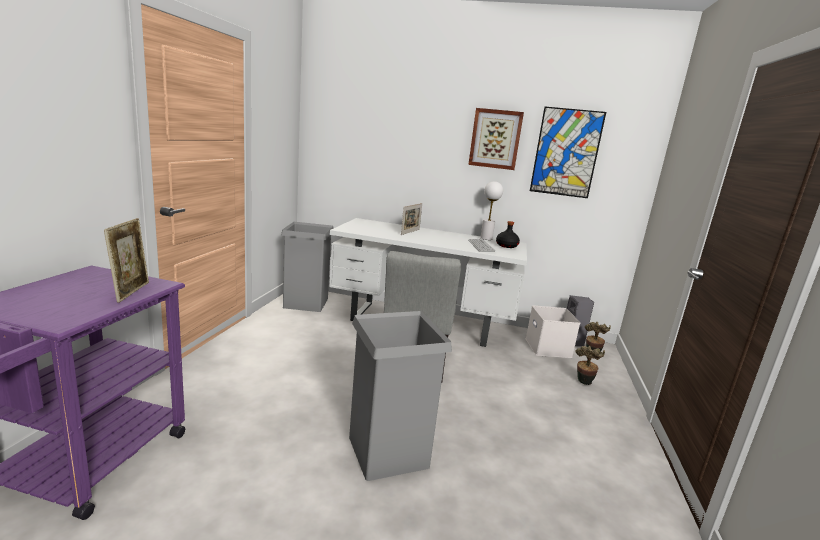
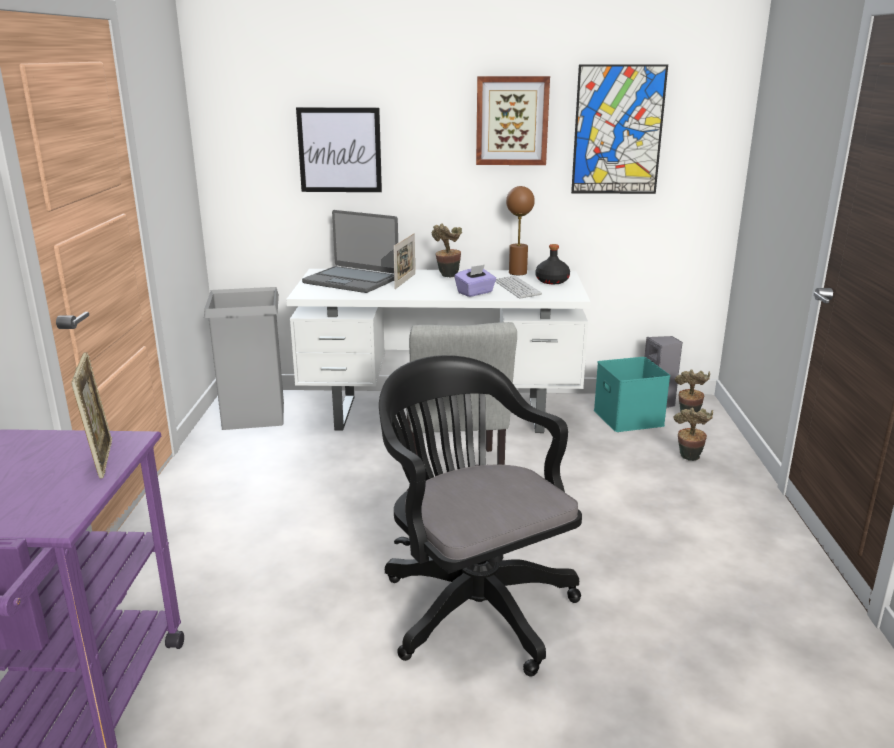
camera: 10 degrees left, 5 degrees up
(377, 227) = (351, 281): none -> laptop
(384, 146) = (339, 150): none -> picture
(388, 452) = (472, 603): grey trash can -> black office chair
(439, 234) = (447, 277): none -> potted plant
(451, 244) = (475, 293): none -> purple tissue box
(486, 238) = (518, 273): white table lamp -> brown table lamp
(547, 347) = (626, 417): white storage box -> turquoise storage box

